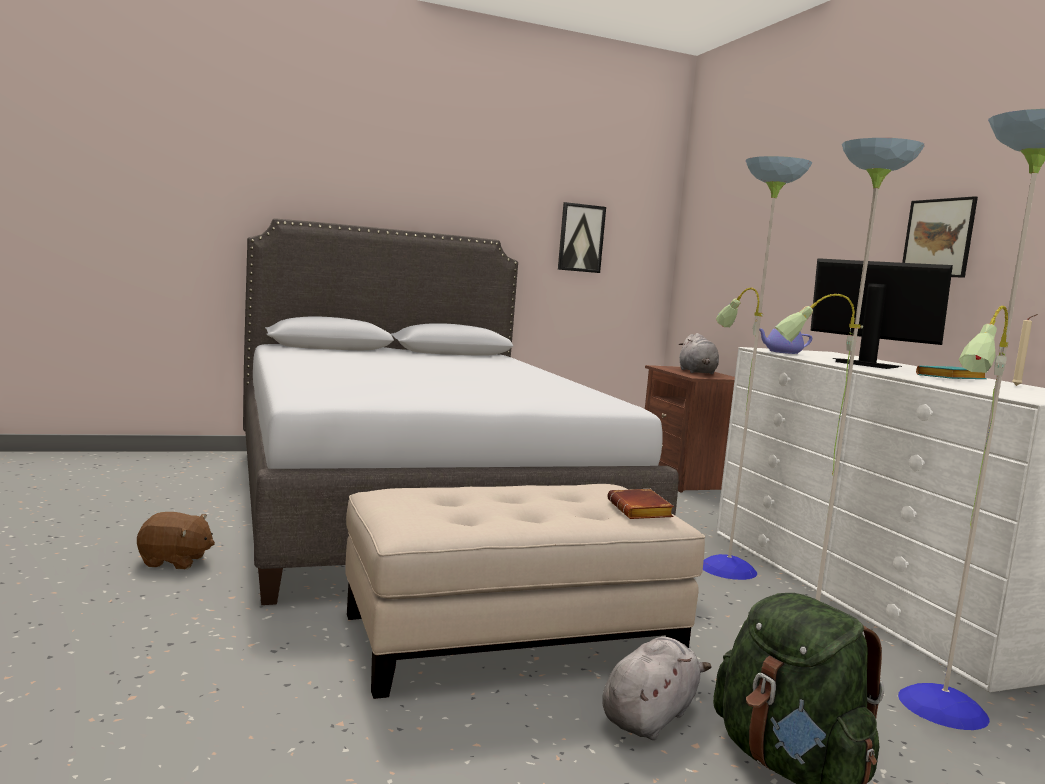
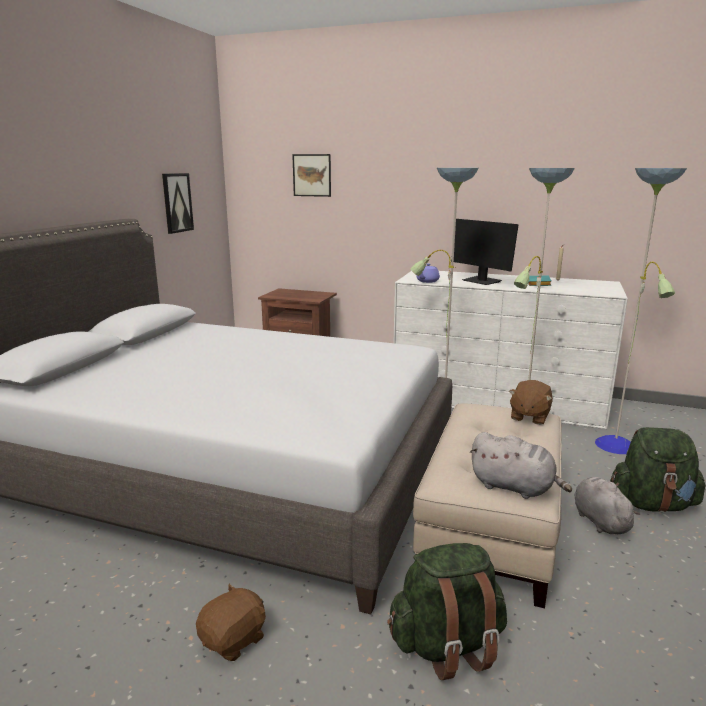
camera: 50 degrees left, 10 degrees up
(247, 650) = (447, 645): none -> green backpack
(641, 511) = (529, 416): brown book -> brown plush toy
(697, 372) = (300, 294): grey plush toy -> grey plush toy (515, 487)
(866, 364) = (481, 281): monitor -> monitor turned 120 degrees counterclockwise
(938, 238) = (480, 198): picture -> picture (312, 175)

